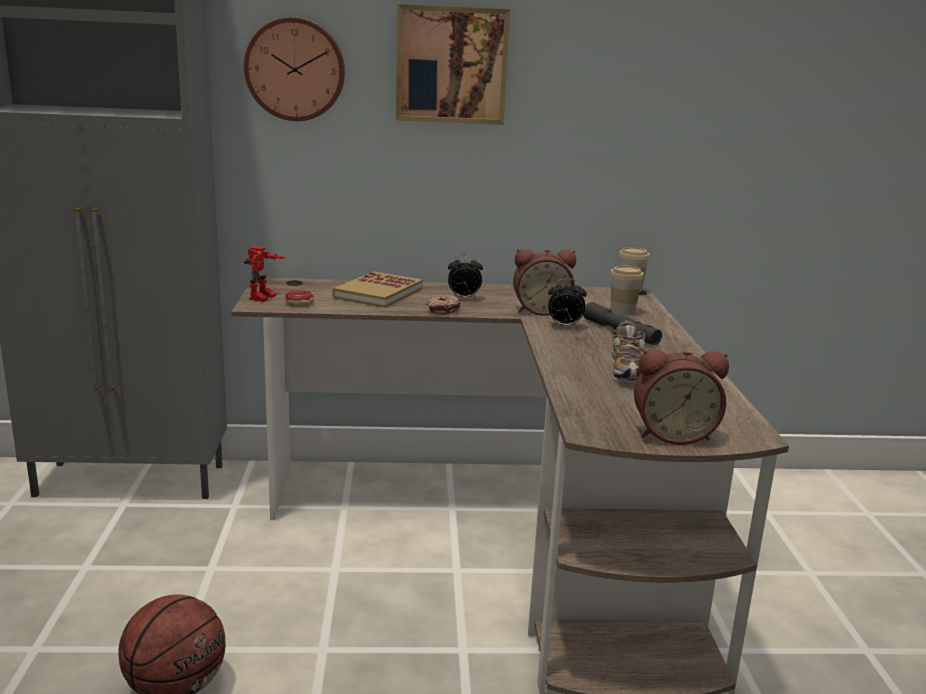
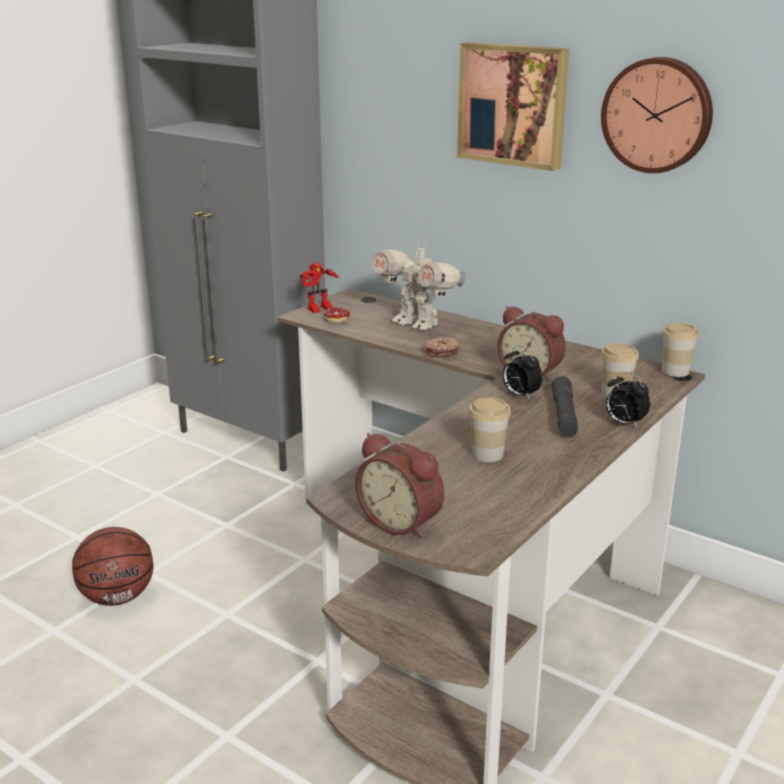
camera: 40 degrees right, 5 degrees up
(295, 69) = (385, 102): wall clock -> wall clock (658, 115)
(378, 293) = (417, 324): book -> toy robot
(463, 298) = (482, 345): alarm clock -> alarm clock (624, 424)
(628, 371) = (487, 454): shoe -> cup

